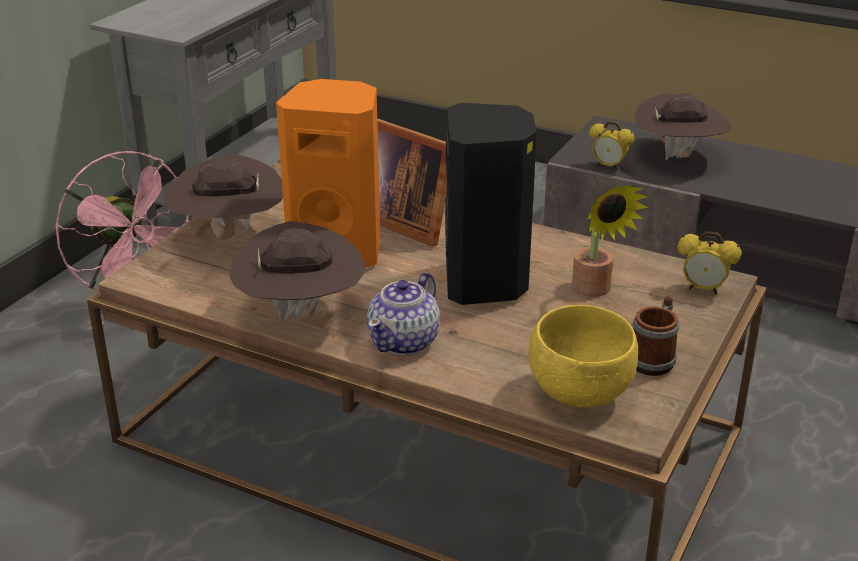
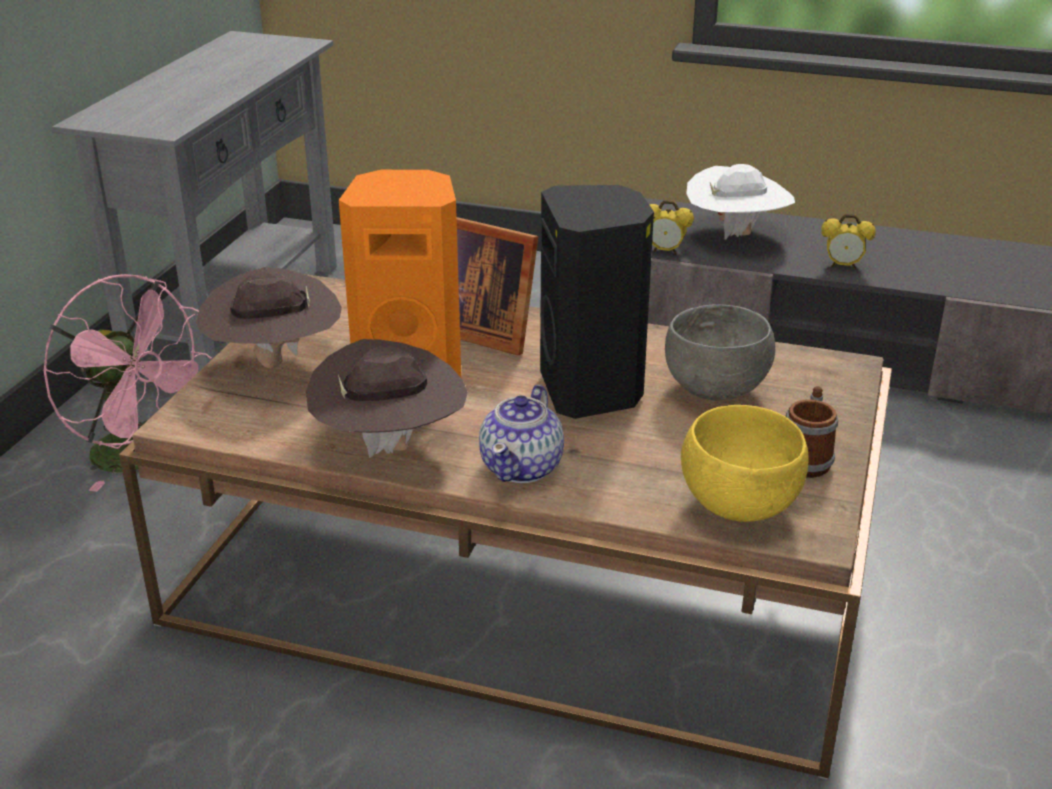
camera: 10 degrees left, 0 degrees up
(595, 291) = (716, 389): potted plant -> grey bowl
(678, 156) = (736, 234): brown hat -> white hat
(703, 289) = (832, 376): alarm clock -> alarm clock (843, 266)

